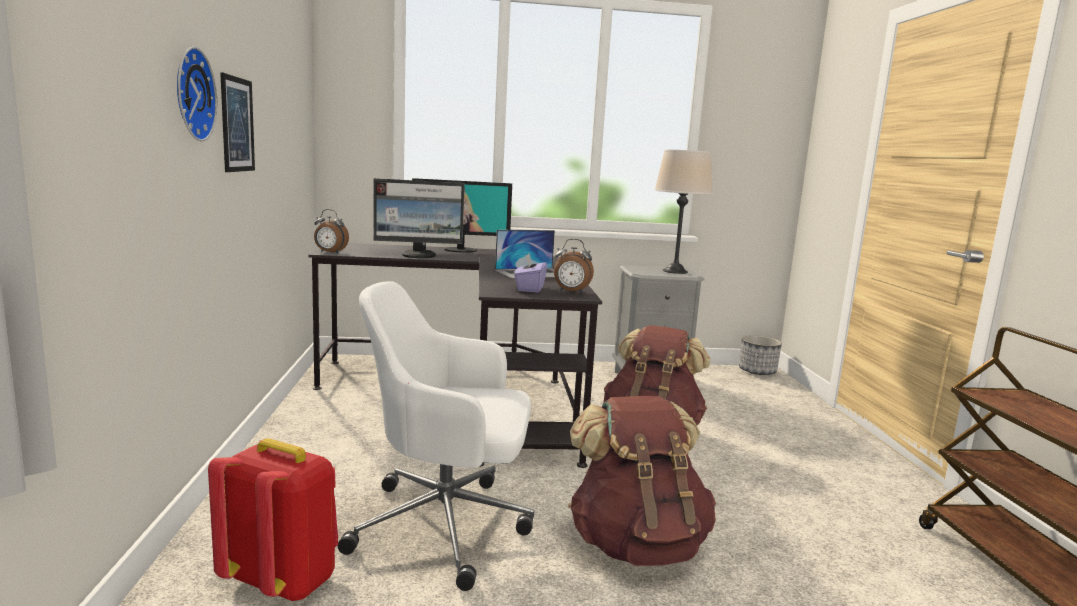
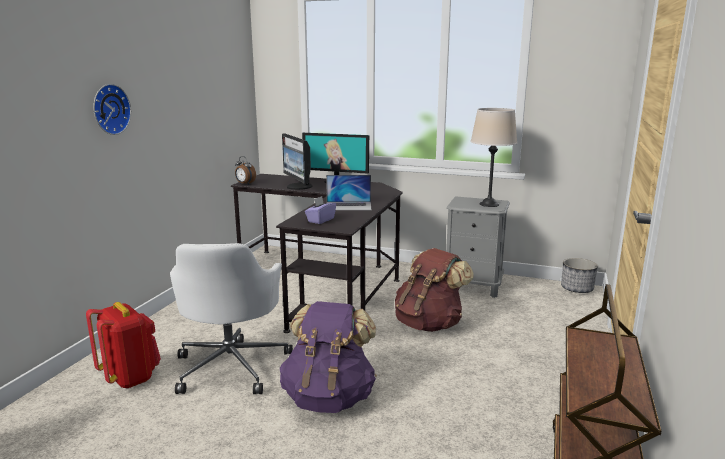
camera: 25 degrees right, 5 degrees up
(237, 124) = (158, 116): picture -> none
(419, 255) = (298, 187): monitor -> monitor turned 45 degrees clockwise
(446, 526) = (232, 365): white office chair -> white office chair turned 120 degrees counterclockwise
(571, 292) = (343, 225): alarm clock -> none
(636, 543) = (329, 397): brown backpack -> purple backpack

